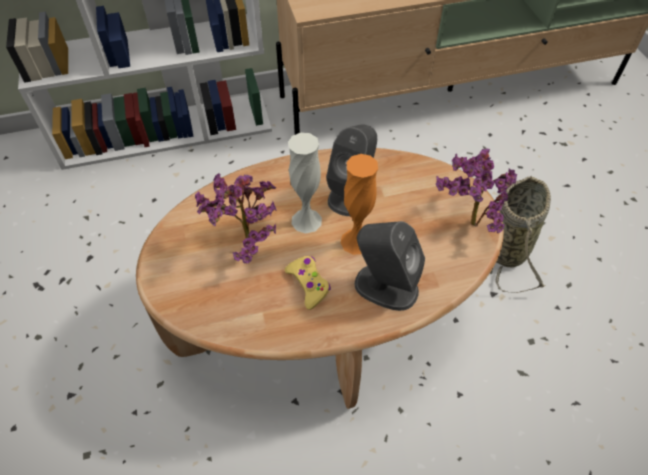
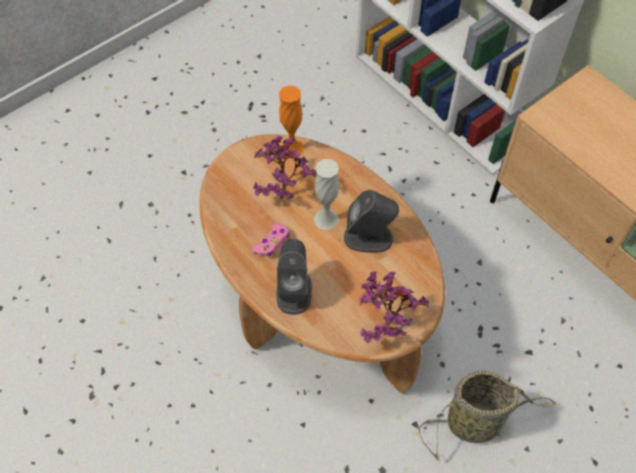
camera: 65 degrees right, 5 degrees up
(308, 284) = (272, 243): yellow game controller -> pink game controller
(356, 241) = (324, 258): orange vase -> orange vase (292, 148)

